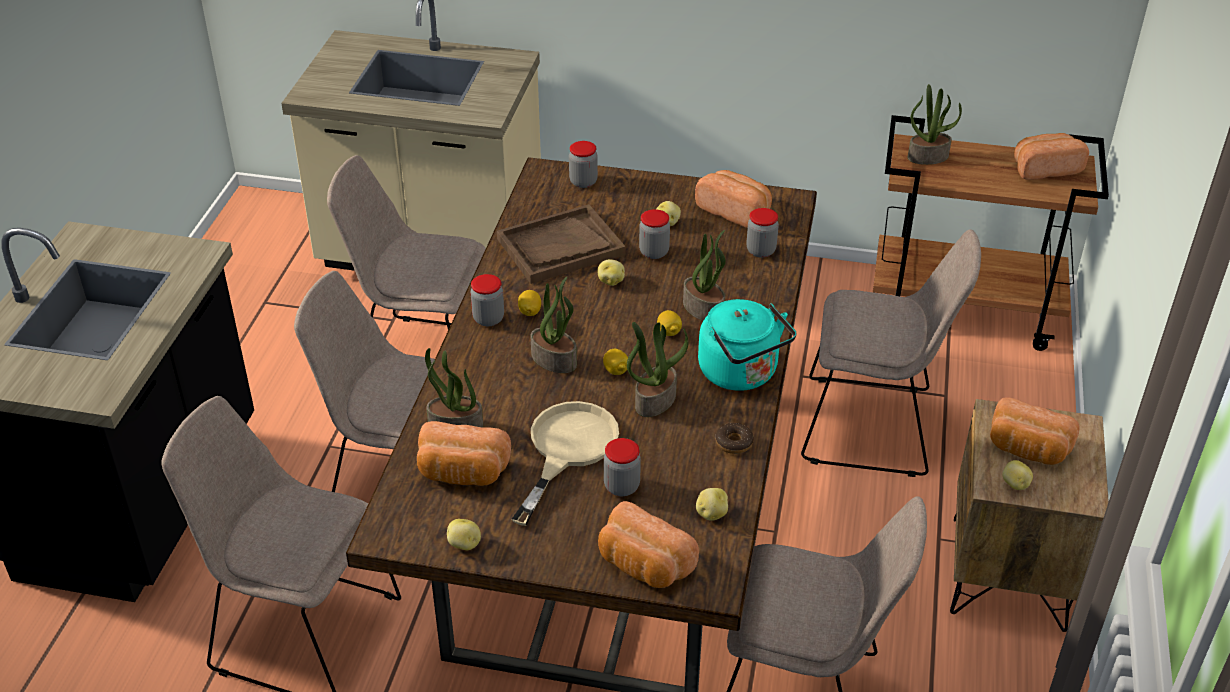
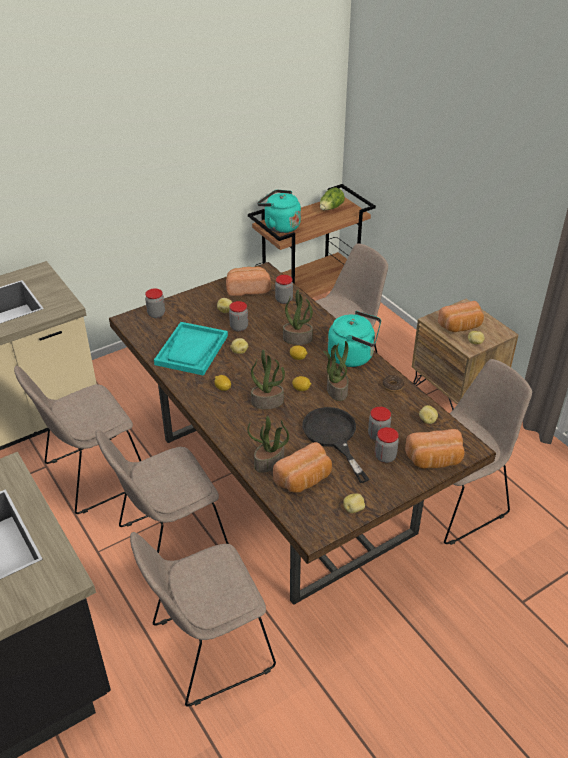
camera: 45 degrees left, 0 degrees up
(488, 319) = (208, 404): jar -> jar (385, 456)
(560, 247) = (192, 350): brown tray -> turquoise tray
(567, 450) = (333, 437): beige frying pan -> black frying pan
(928, 156) = (280, 226): potted plant -> turquoise kettle
(1044, 168) = (331, 208): bread -> lettuce

